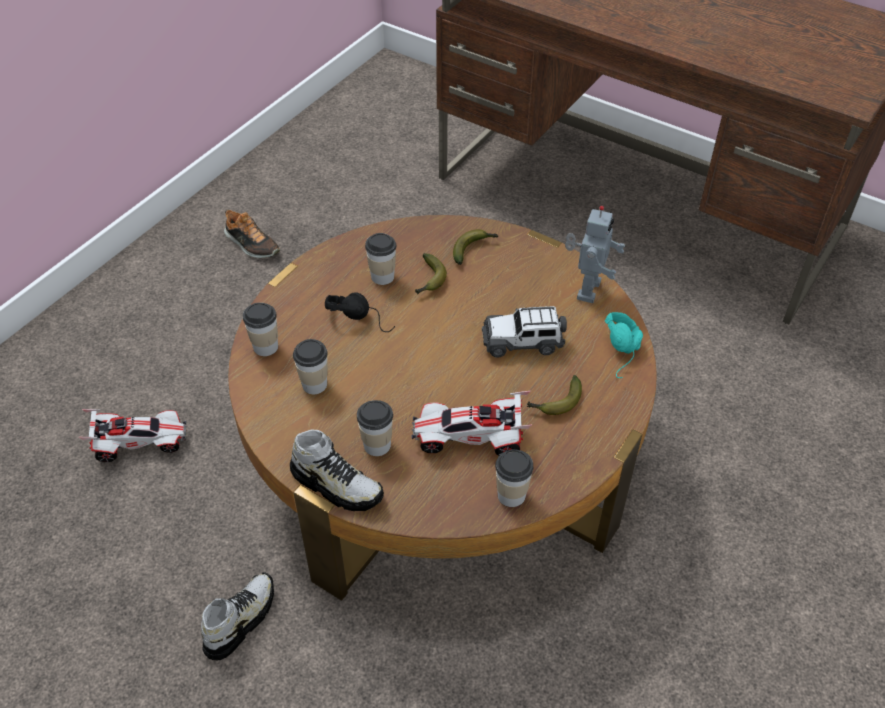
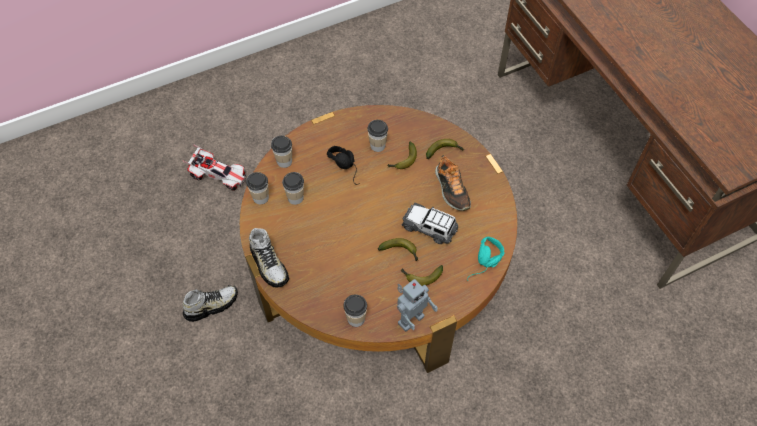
camera: 30 degrees right, 10 degrees up
(251, 244) = (351, 73): shoe -> shoe (451, 189)
(377, 445) = (304, 252): cup -> cup (260, 197)
(470, 438) = (357, 273): toy car -> none
(507, 386) = (401, 252): none -> banana
(586, 290) = (493, 212): toy robot -> toy robot (410, 319)

